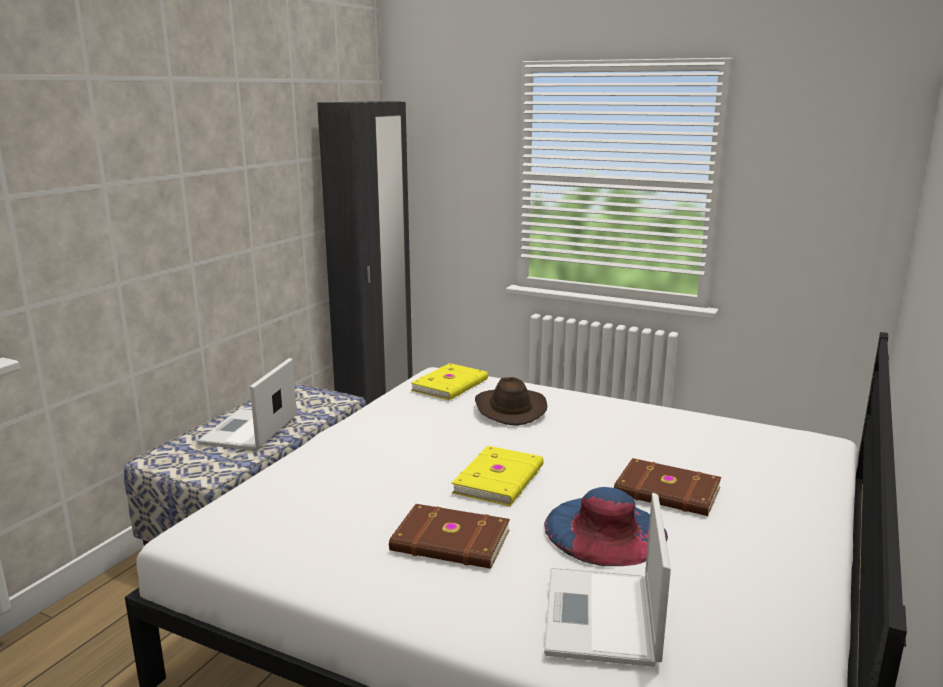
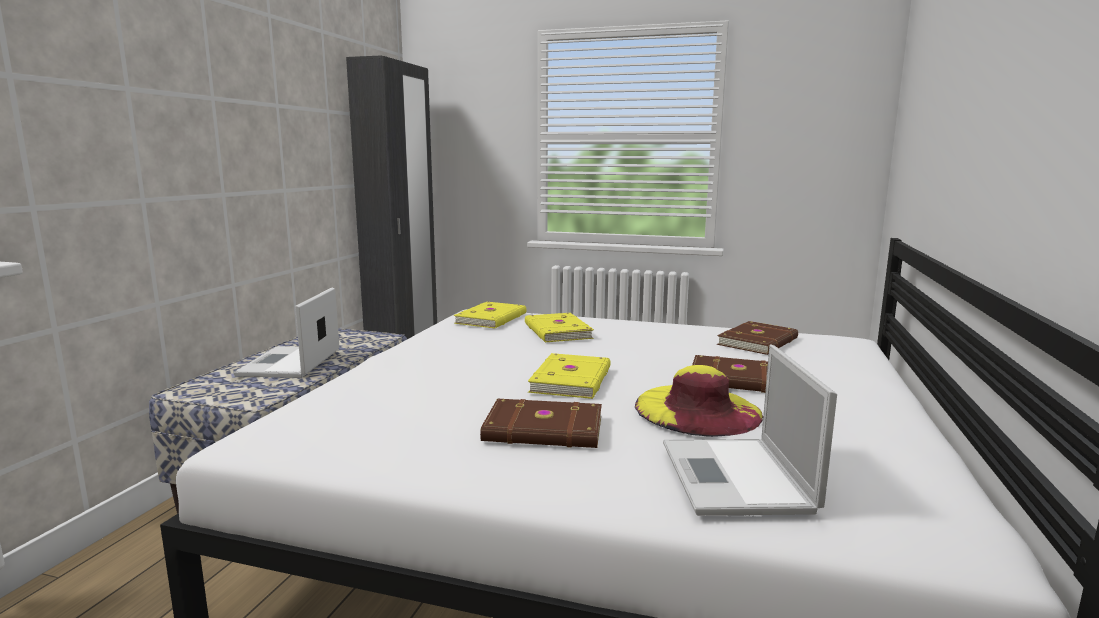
camera: 10 degrees left, 5 degrees down
(509, 409) = (556, 331): brown hat -> yellow book
(605, 530) = (698, 409): blue hat -> yellow hat
(718, 438) = (759, 342): none -> brown book

